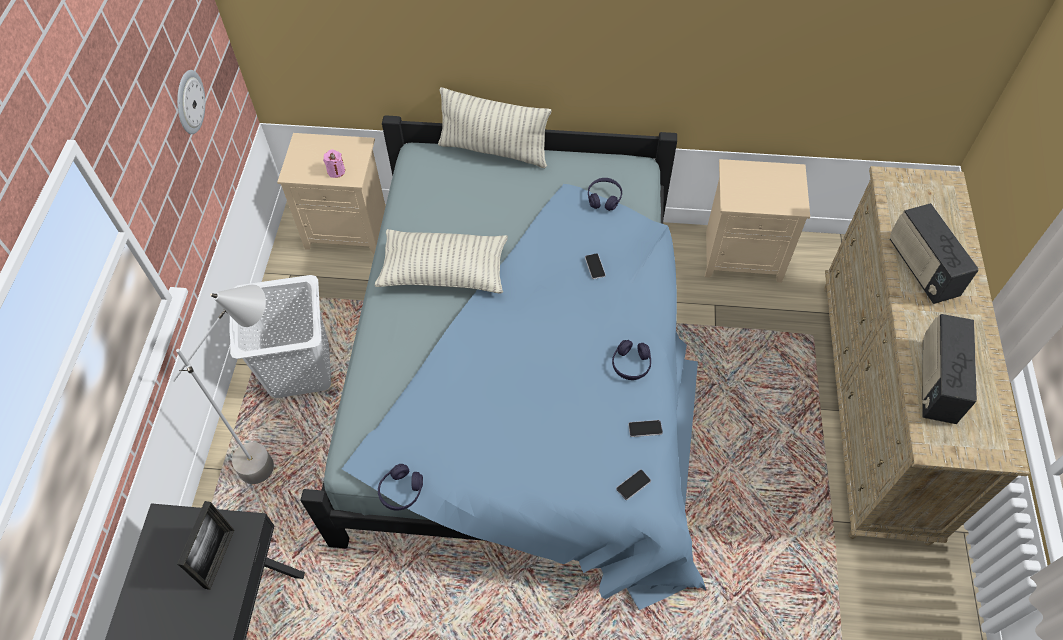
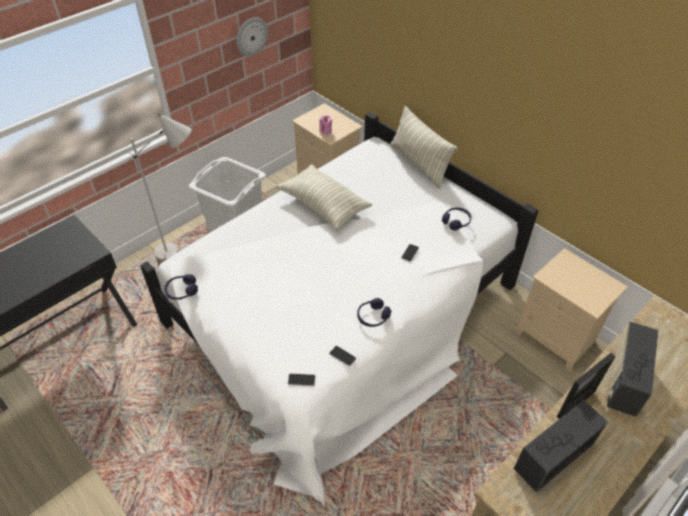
camera: 40 degrees right, 10 degrees down
(219, 558) = (70, 257): picture frame -> picture frame (576, 404)
(525, 380) = (343, 314): blue bed -> white bed

